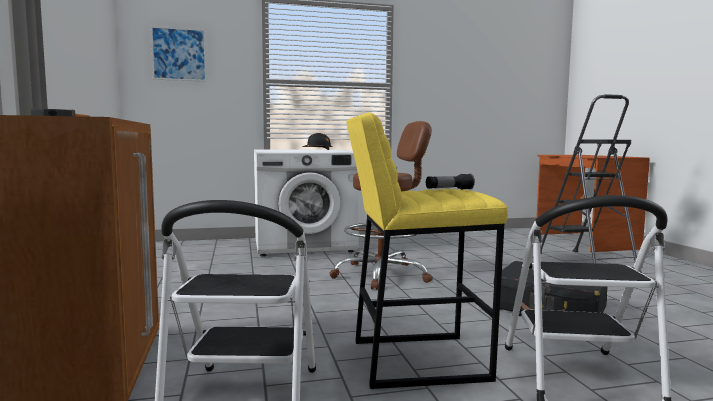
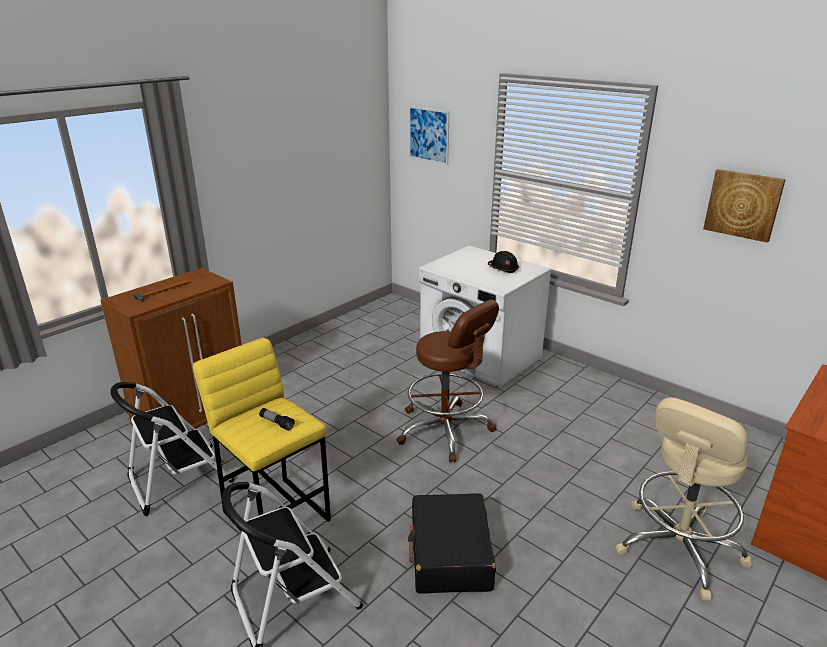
camera: 55 degrees right, 20 degrees up
(457, 79) = (743, 204): none -> picture
(585, 262) = (677, 548): step ladder -> beige stool

